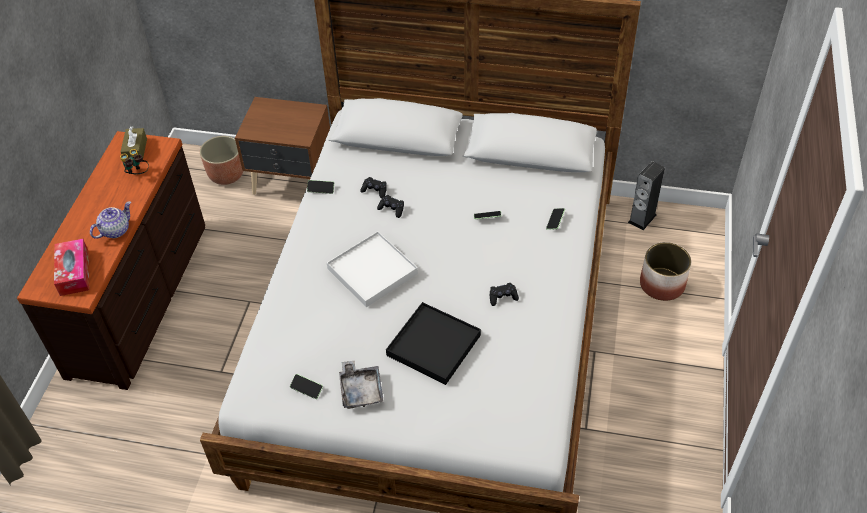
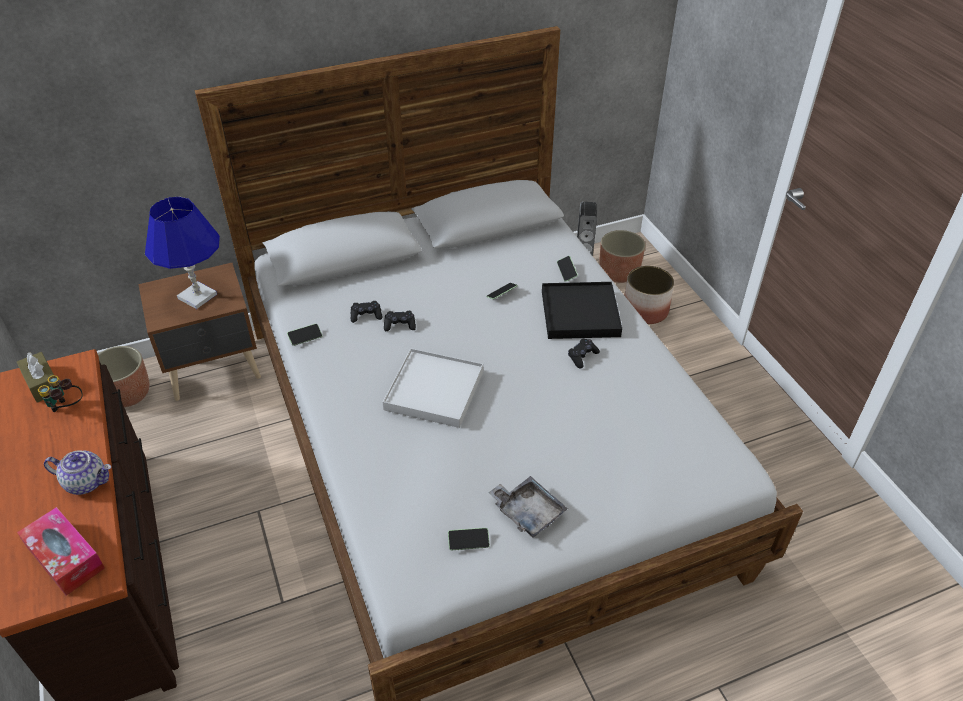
camera: 35 degrees left, 5 degrees down
(115, 230) = (87, 482): teapot -> teapot turned 90 degrees clockwise
(285, 123) = (198, 296): none -> blue table lamp
(433, 345) = (559, 431): black tray -> black tray (579, 313)
(668, 240) = (618, 273): none -> planter

